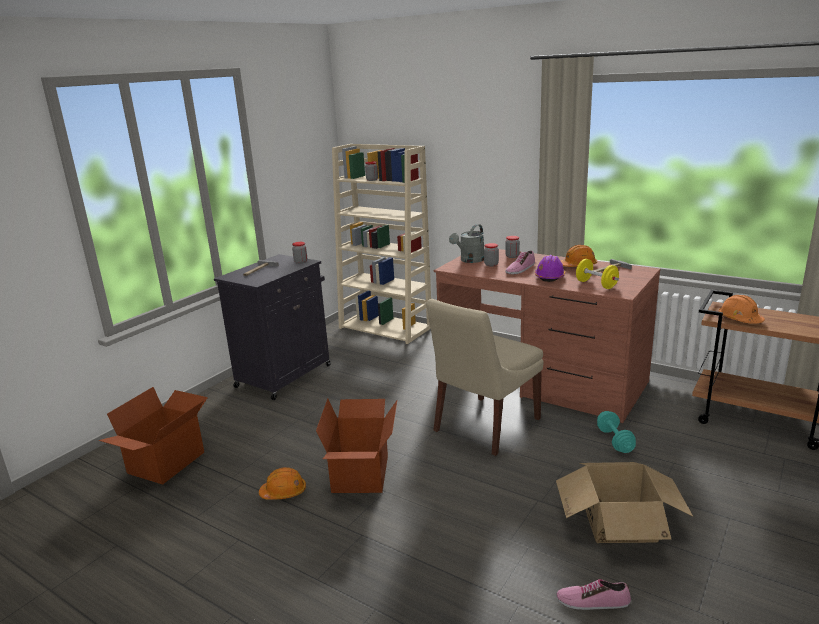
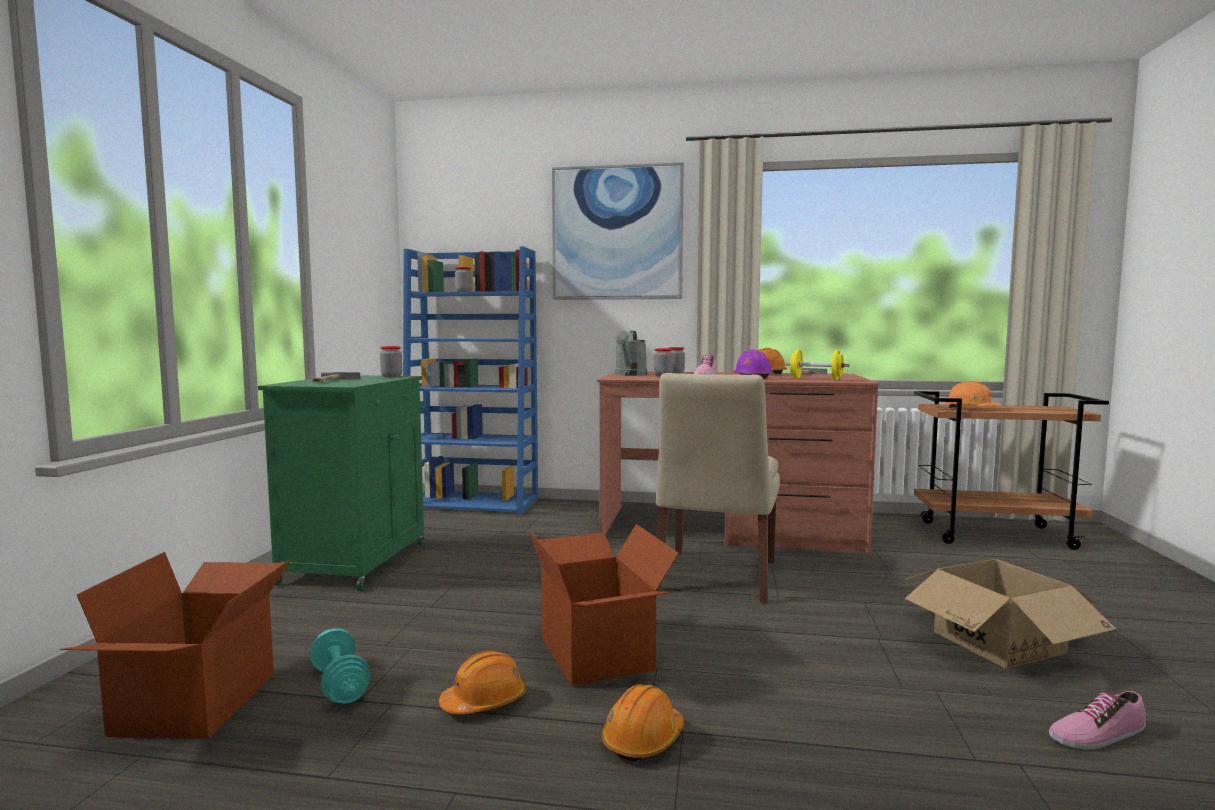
camera: 25 degrees left, 15 degrees down
(285, 375) = (357, 562): black cabinet -> green cabinet
(339, 534) = (643, 739): none -> orange hard hat
(386, 327) = (474, 503): beige bookcase -> blue bookcase
(483, 133) = (617, 233): none -> picture
(615, 441) = (884, 569): turquoise dumbbell -> turquoise dumbbell (340, 685)

